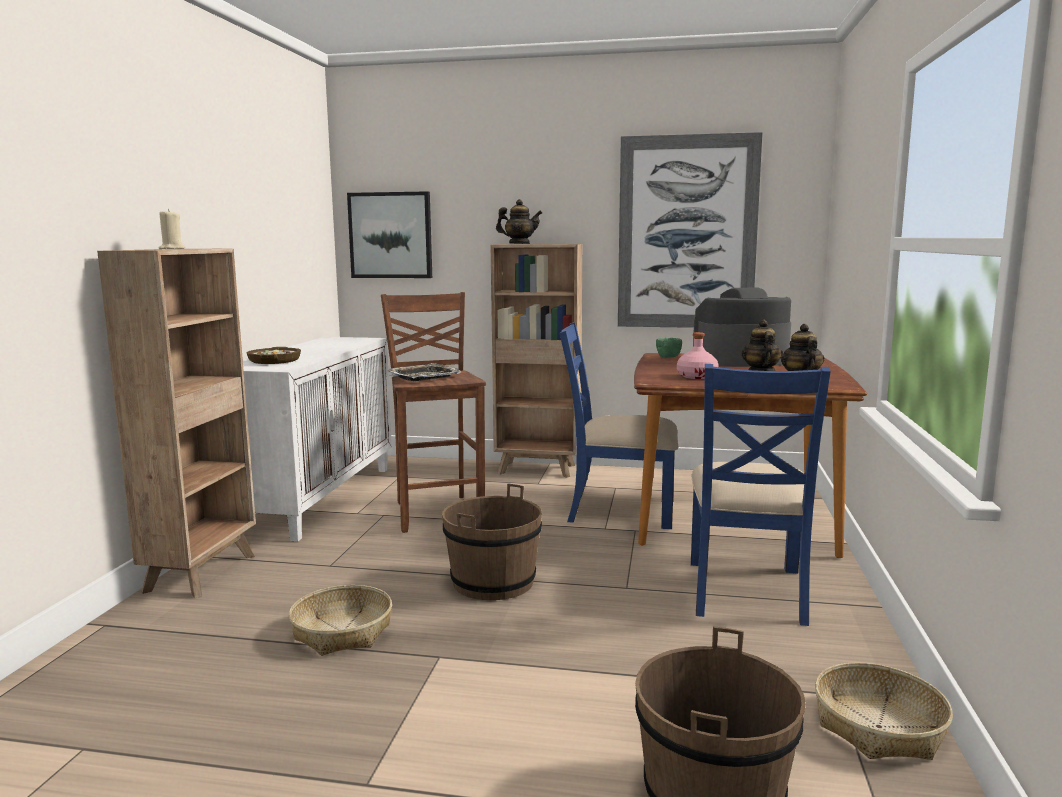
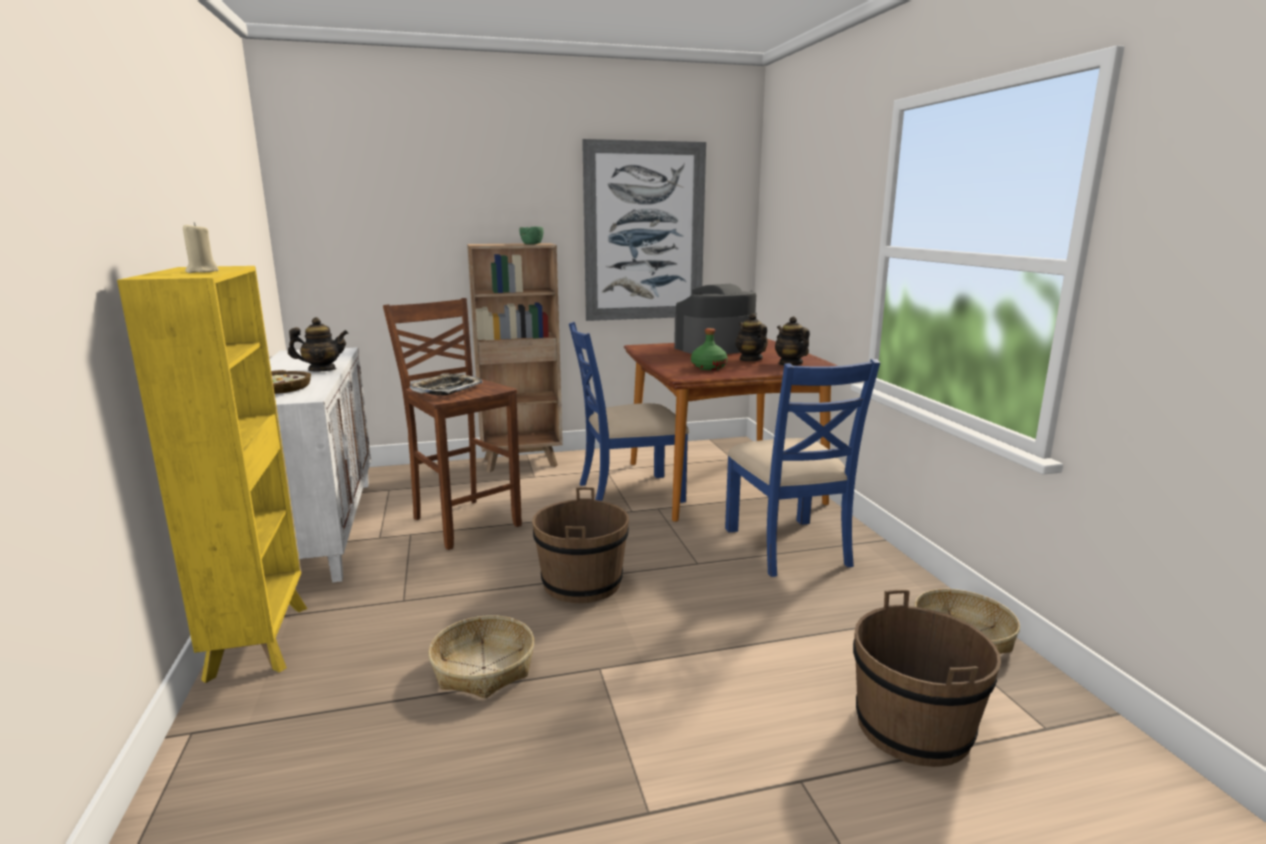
camera: 25 degrees left, 5 degrees up
(203, 572) = (260, 639): brown bookcase -> yellow bookcase
(391, 235) = (342, 235): picture -> none
(519, 243) = (492, 244): teapot -> teapot (322, 370)
(668, 356) = (652, 348): green bowl -> green bowl (532, 244)
(696, 376) = (708, 367): pink bottle -> green bottle

